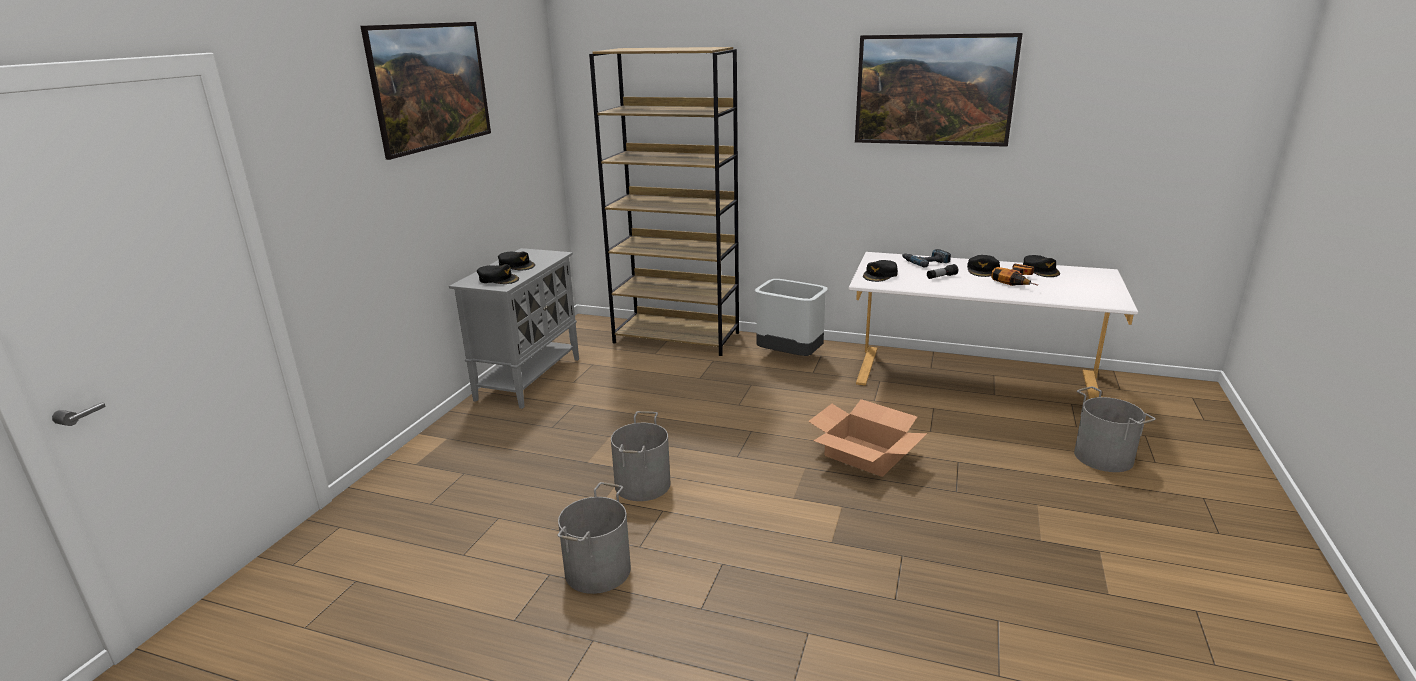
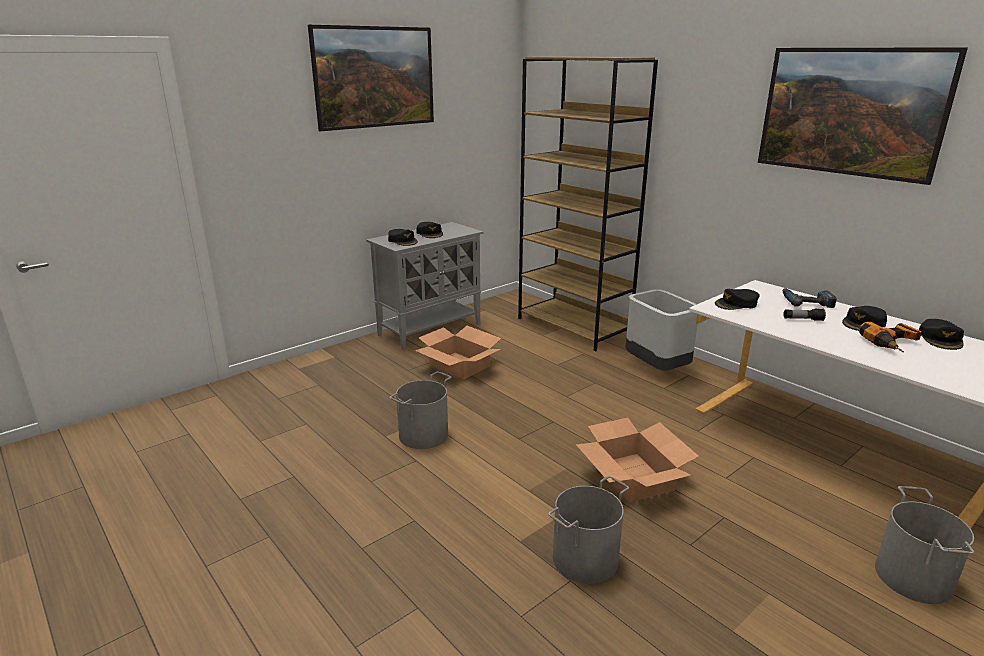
camera: 30 degrees right, 0 degrees up
(598, 570) = (326, 487): grey bucket -> grey bucket (586, 559)
(603, 406) = (459, 365): none -> cardboard box

